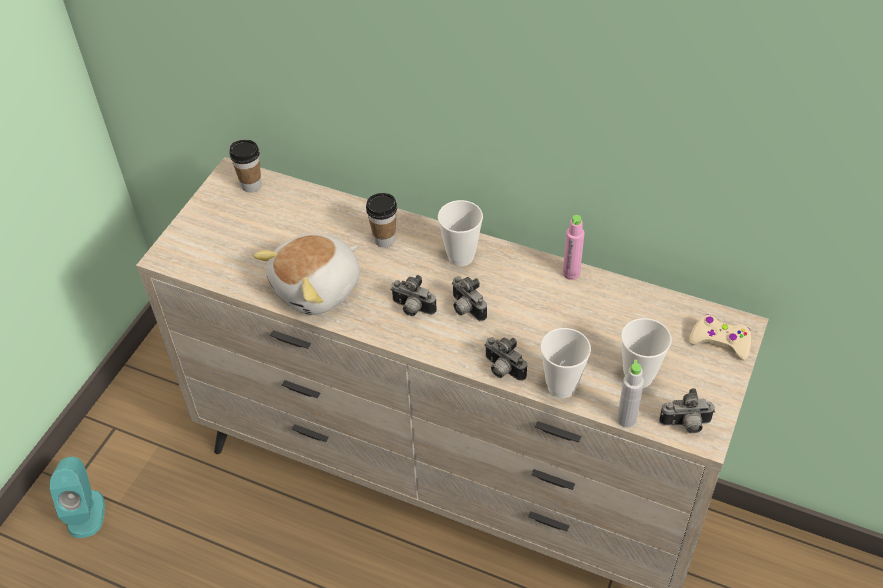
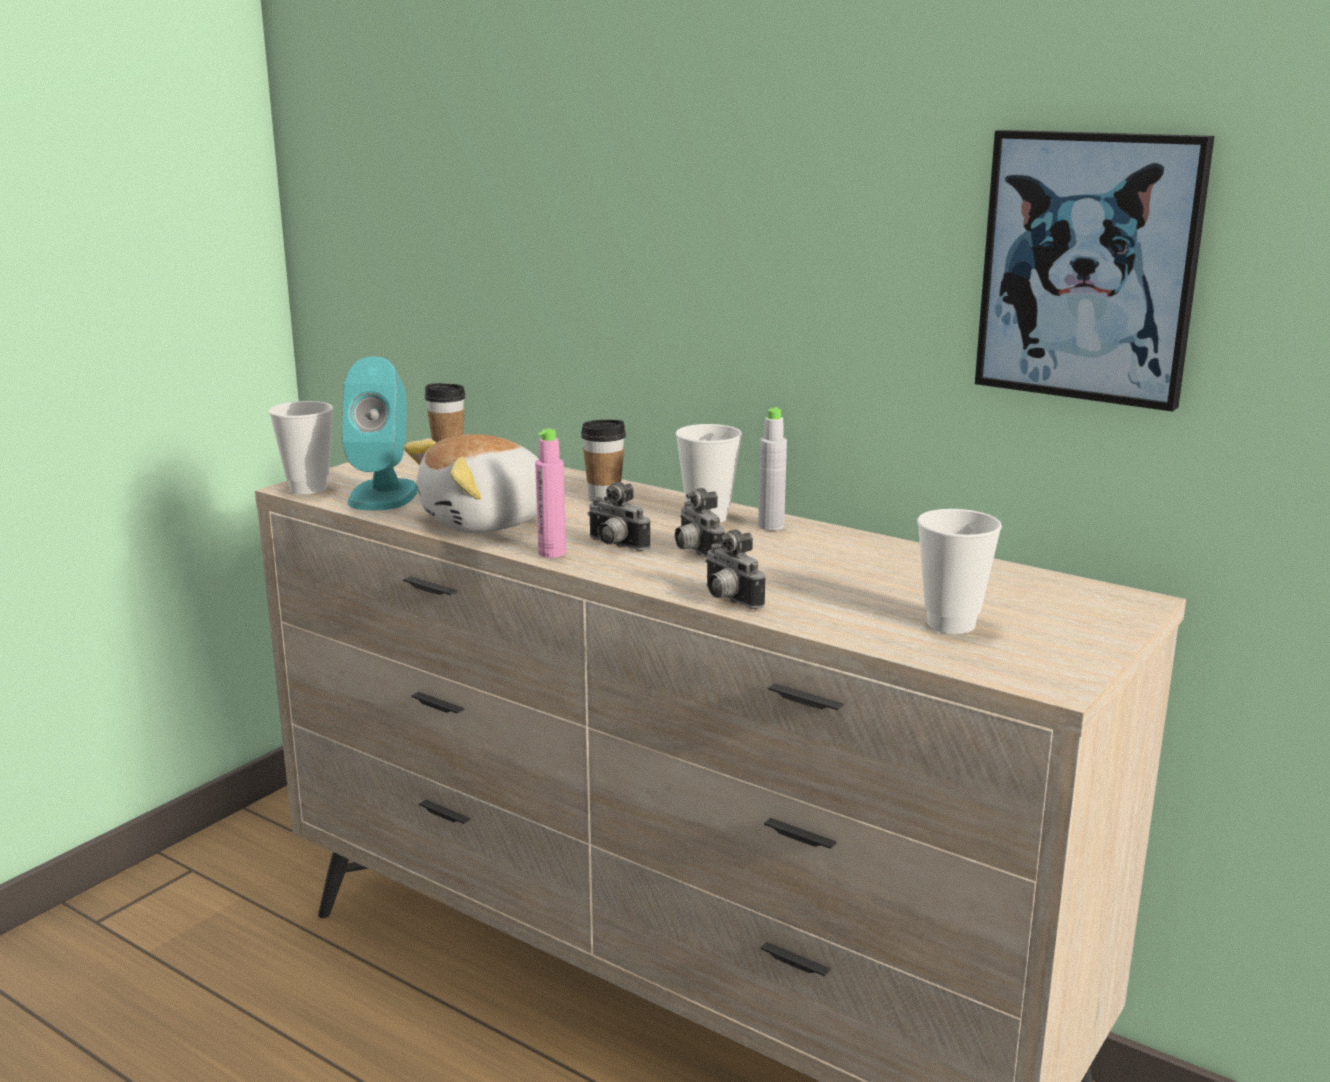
camera: 10 degrees right, 30 degrees down
(85, 512) = (94, 956): turquoise speaker -> turquoise speaker (383, 495)
(561, 386) = (818, 620): cup -> cup (308, 488)
(571, 273) = (869, 540): pink bottle -> pink bottle (552, 553)
(626, 419) = (918, 656): grey bottle -> grey bottle (771, 526)
(686, 425) = (1022, 671): camera -> none
(720, 341) = (1098, 608): beige game controller -> none
(722, 148) = (1089, 267): none -> picture

